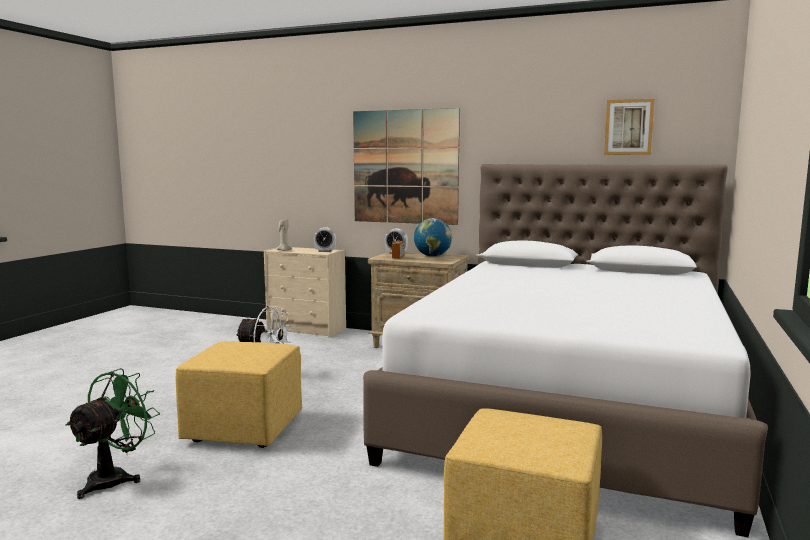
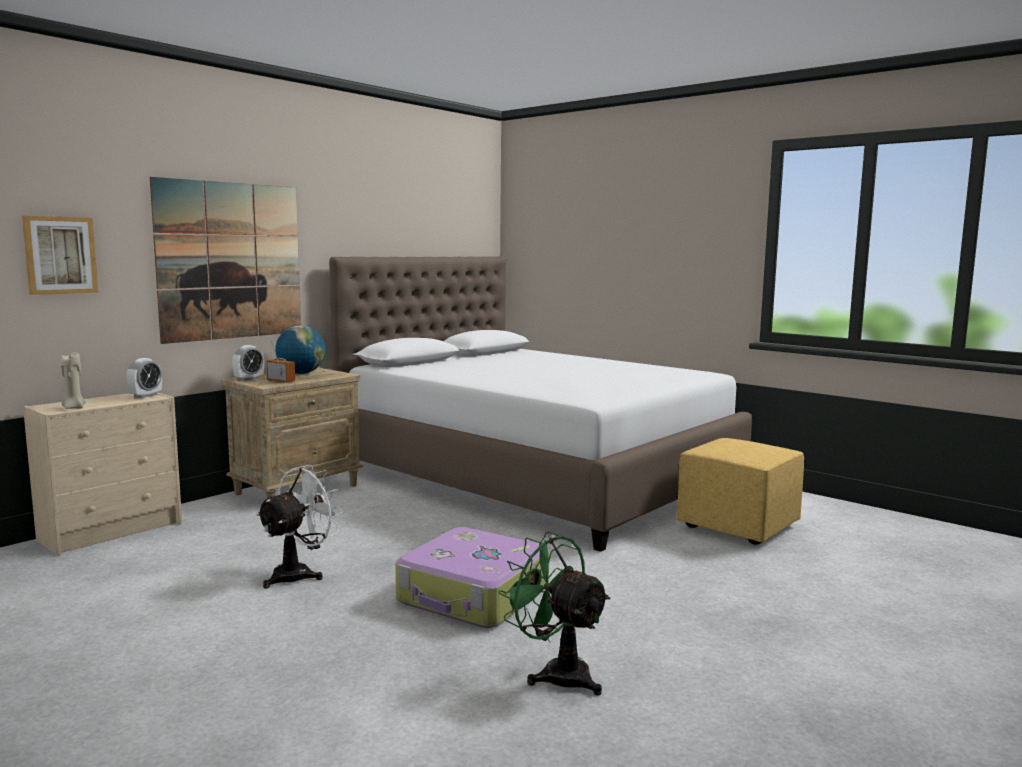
camera: 70 degrees left, 0 degrees up
(245, 430) = (473, 595): yellow ottoman -> suitcase
(628, 127) = (439, 221): picture -> picture (60, 255)

